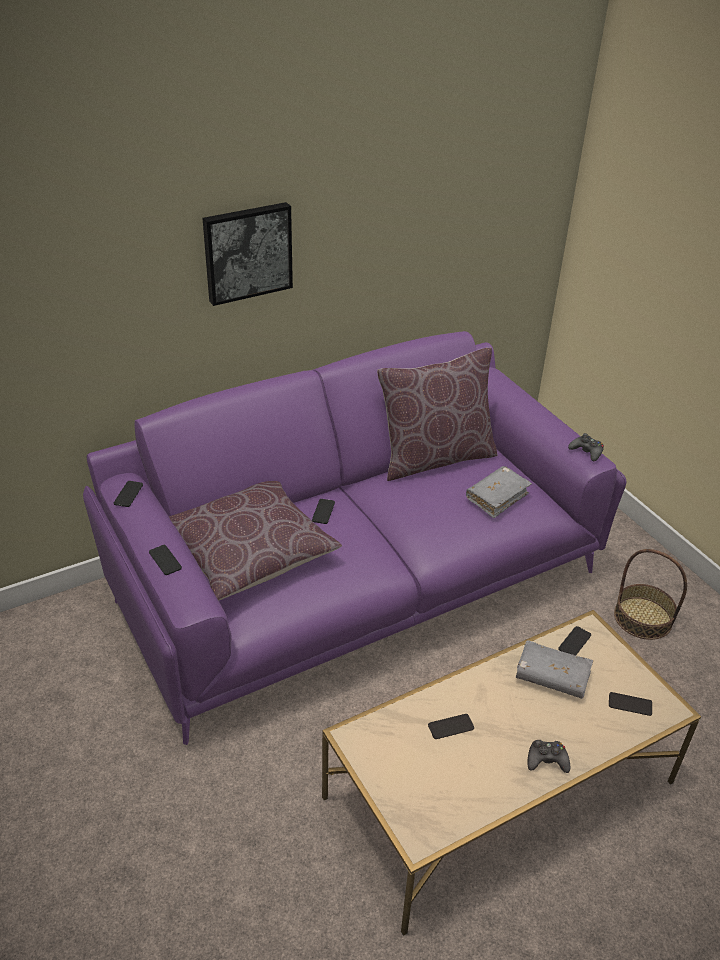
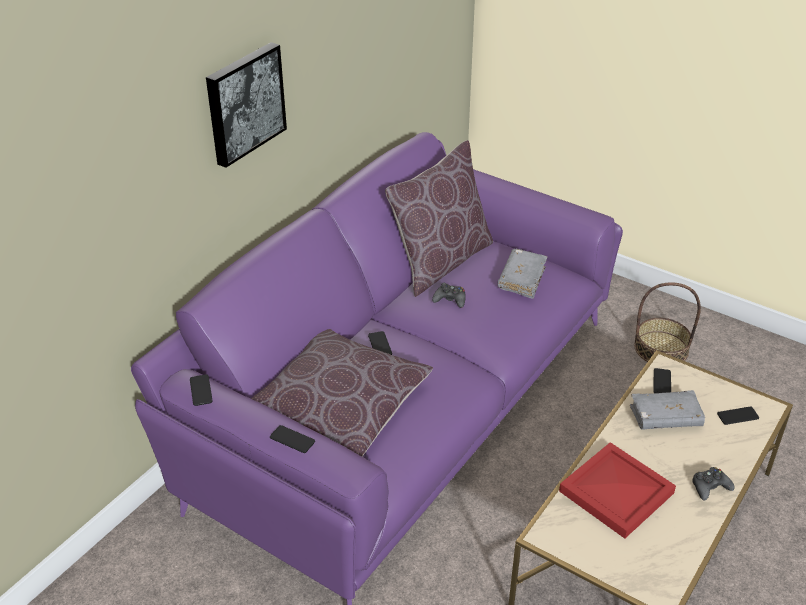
camera: 25 degrees left, 0 degrees up
(451, 727) = (618, 492): phone -> red tray
(586, 451) = (584, 212): black game controller -> black game controller (450, 299)

